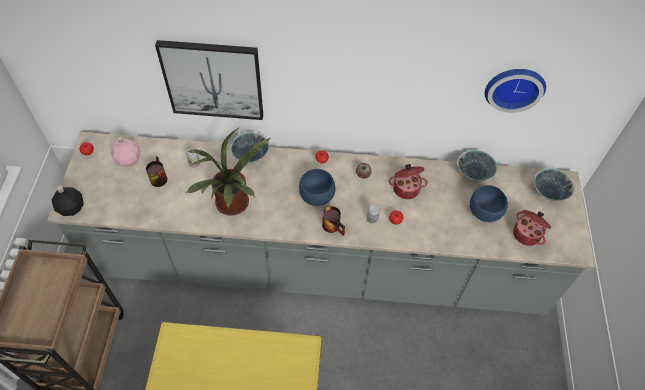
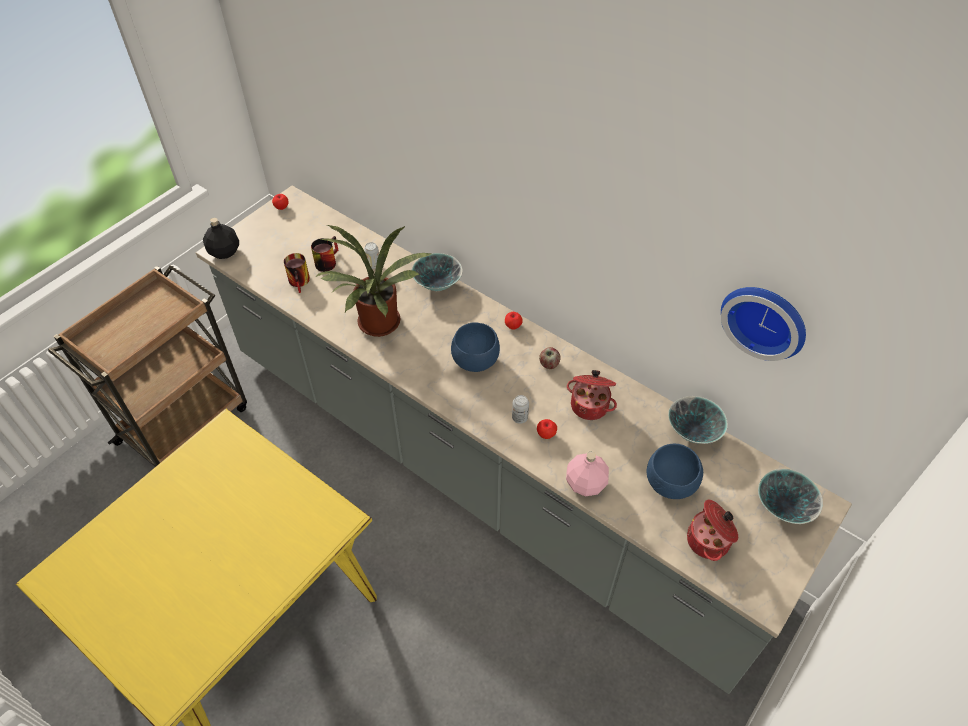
camera: 35 degrees right, 5 degrees down
(128, 160) = (312, 231): pink bottle -> pink bottle (585, 484)
(213, 79) = (417, 168): picture -> none
(334, 226) = (469, 403): mug -> mug (301, 282)

